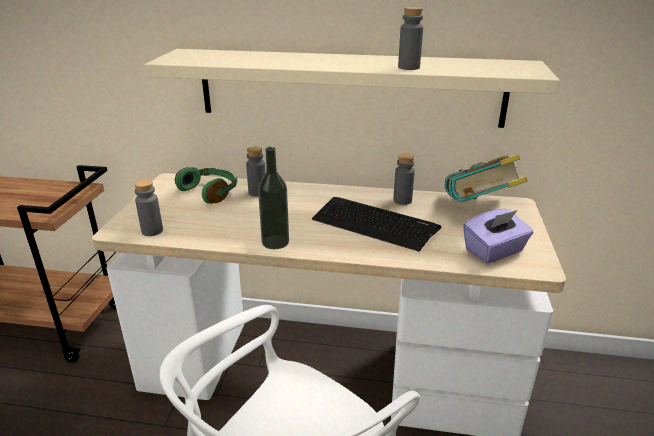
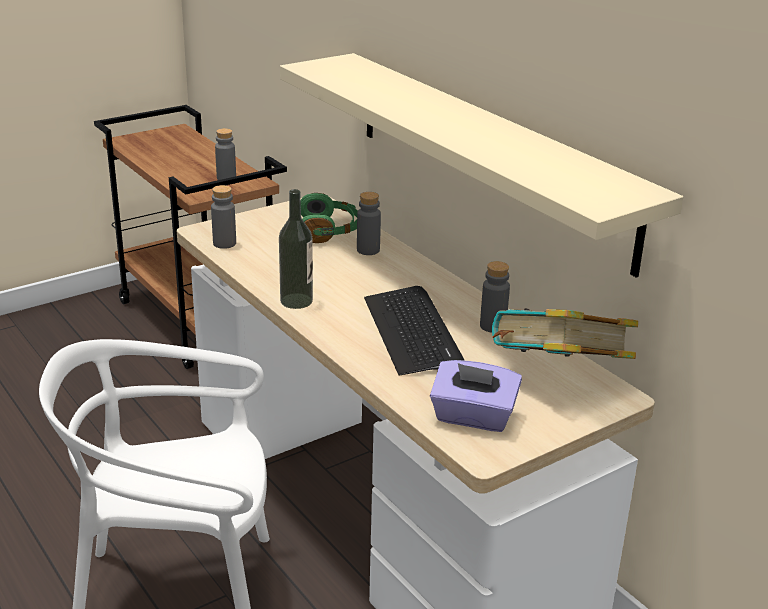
camera: 45 degrees right, 0 degrees up
(408, 67) = (488, 149): grey bottle -> grey bottle (226, 178)

